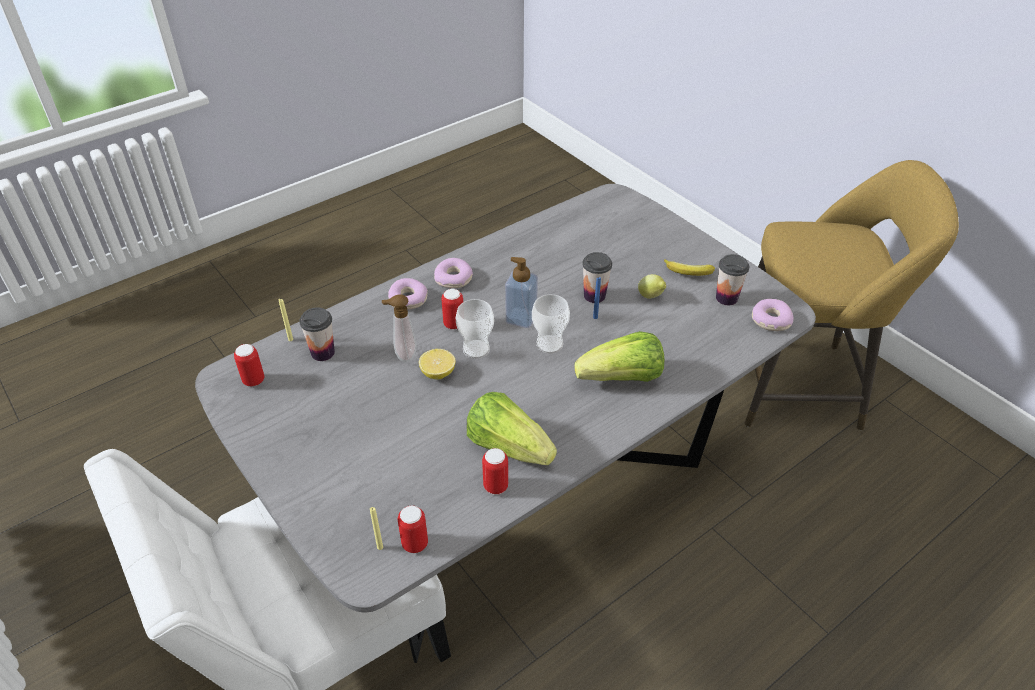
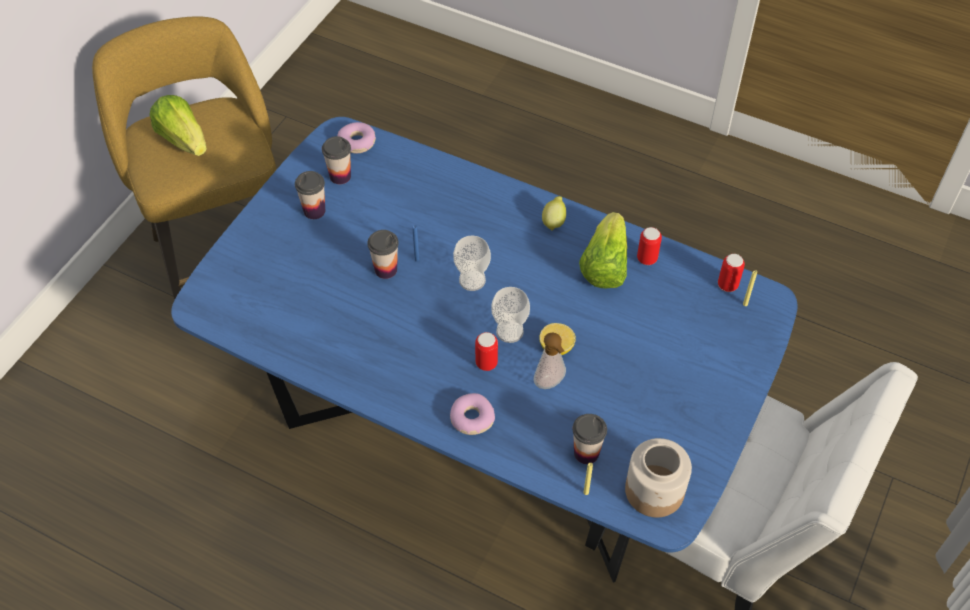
camera: 115 degrees left, 10 degrees up
(253, 380) = (655, 490): can -> jar
(454, 279) = (418, 393): donut -> none
(517, 501) = (483, 437): grey dining table -> blue dining table
(521, 318) = (448, 314): soap dispenser -> none
(622, 378) = (485, 218): lettuce -> lettuce (183, 139)
(651, 297) = (365, 228): lemon -> lemon (554, 221)
(688, 272) = (314, 211): banana -> cup

